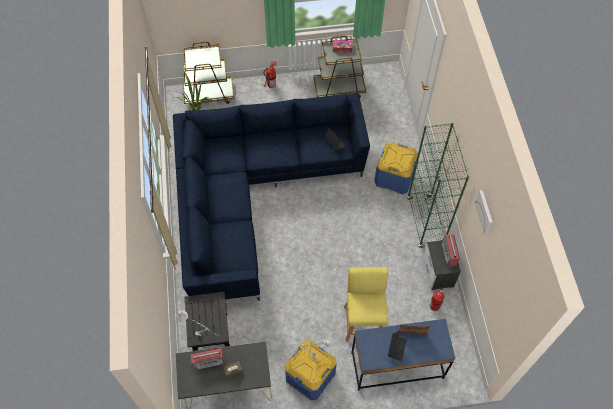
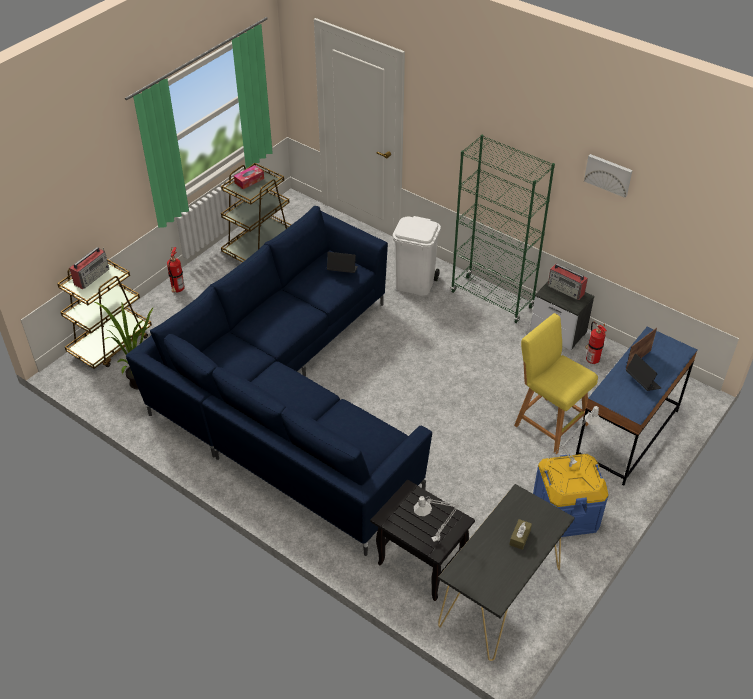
camera: 45 degrees left, 15 degrees down
(209, 361) = (485, 551): radio -> radio (92, 276)
(394, 177) = (415, 284): blue storage box -> white trash can

